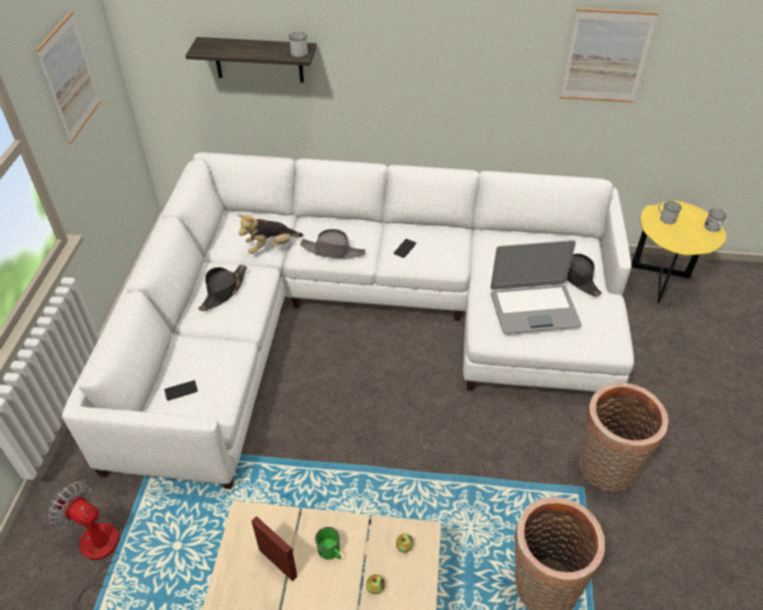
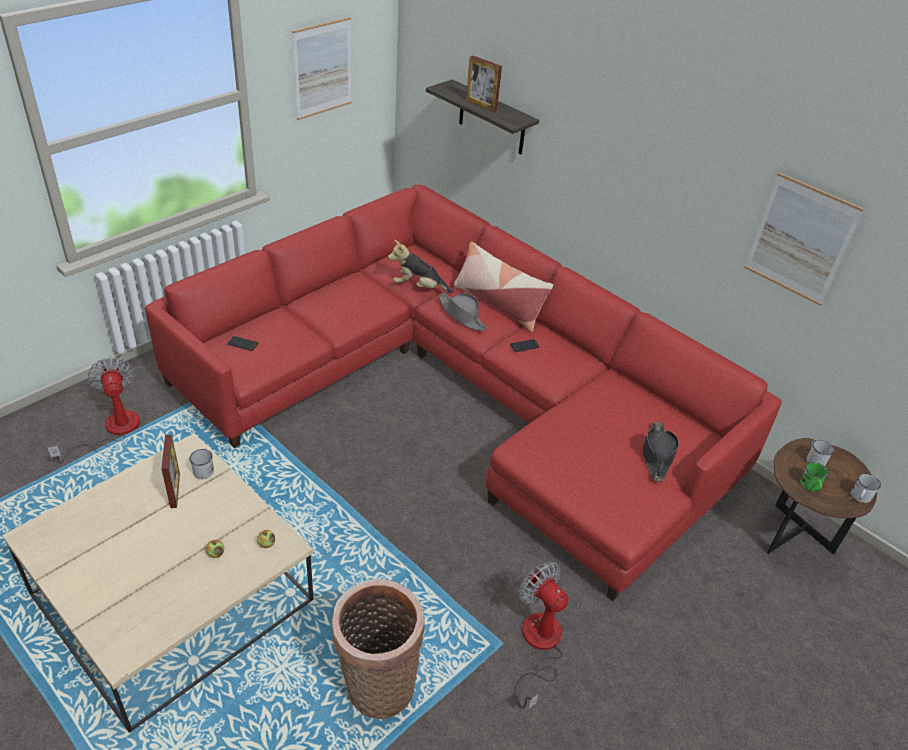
camera: 35 degrees right, 5 degrees down
(224, 291) = (347, 297): black hat -> none
(255, 51) = (481, 105): none -> picture frame
(297, 52) = (513, 119): white mug -> white mug (204, 469)
(331, 552) = (215, 509): green mug -> green mug (810, 486)
(347, 224) = (498, 303): none -> pillow
(361, 317) = (463, 393): white sofa -> red sofa
(534, 308) = (582, 455): laptop -> none
(605, 470) = (539, 645): basket -> fan
(660, 284) = (791, 539): yellow side table -> brown side table

